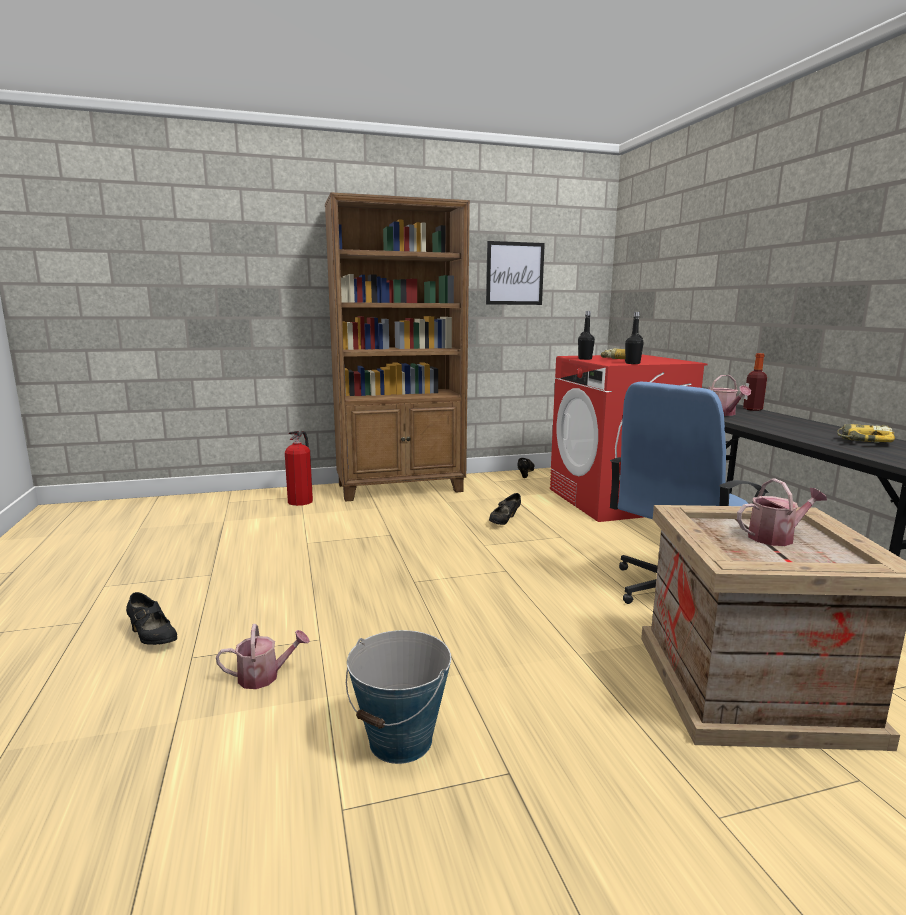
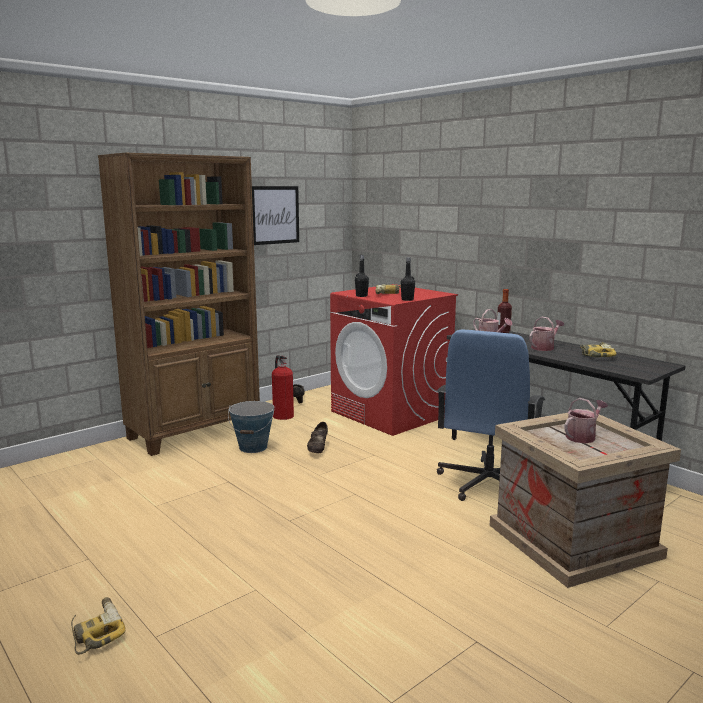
camera: 25 degrees left, 0 degrees up
(152, 638) = (96, 631): black shoe -> power drill
(264, 676) = (239, 632): watering can -> watering can (544, 347)
(301, 500) = (103, 463): fire extinguisher -> fire extinguisher (282, 415)
(401, 740) = (390, 644): bucket -> bucket (253, 447)

